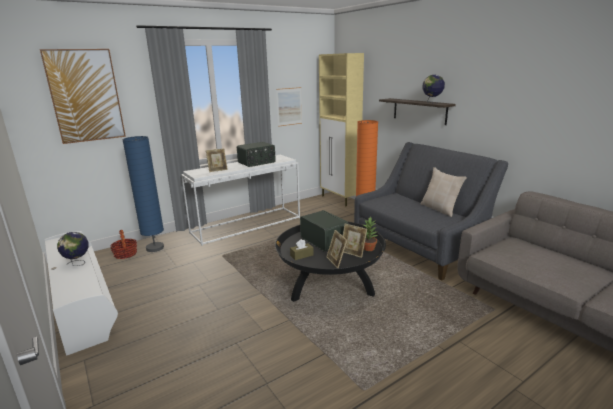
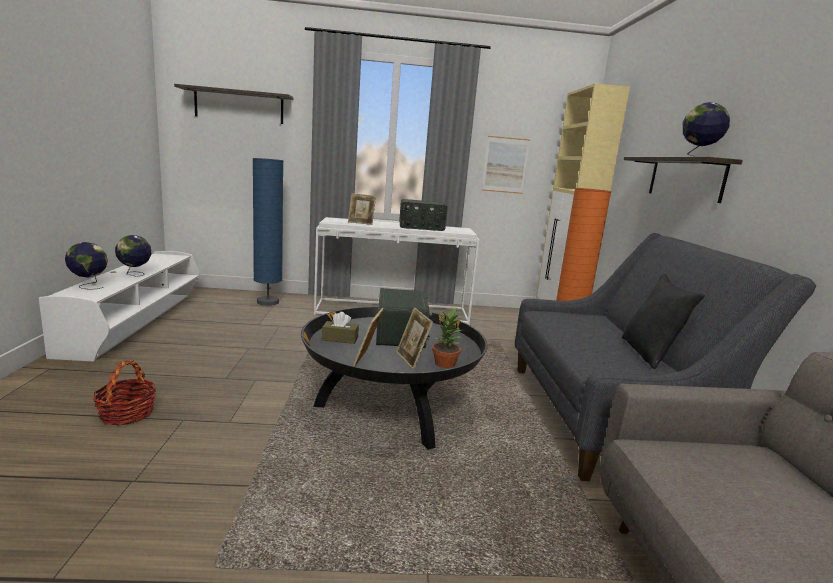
camera: 30 degrees right, 5 degrees down
(65, 286) = (89, 286): none -> globe
(85, 96) = (239, 106): picture -> shelf
(125, 254) = (235, 298): basket -> basket (127, 414)
(440, 209) = (649, 354): beige pillow -> black pillow

